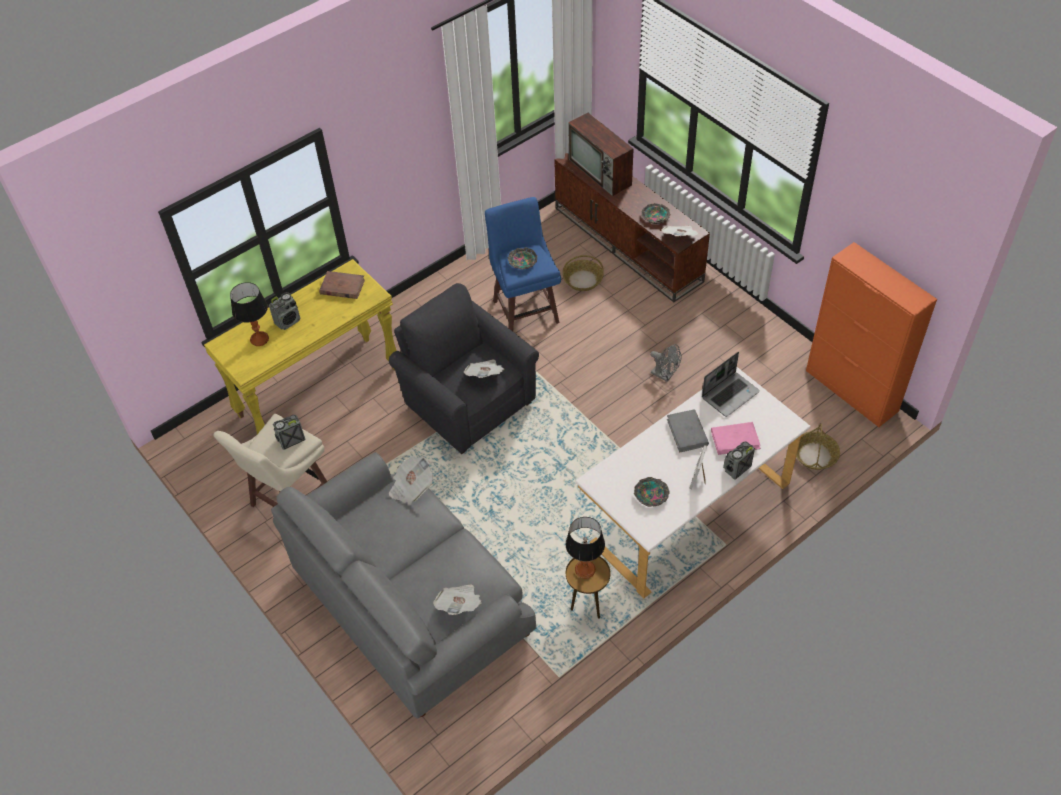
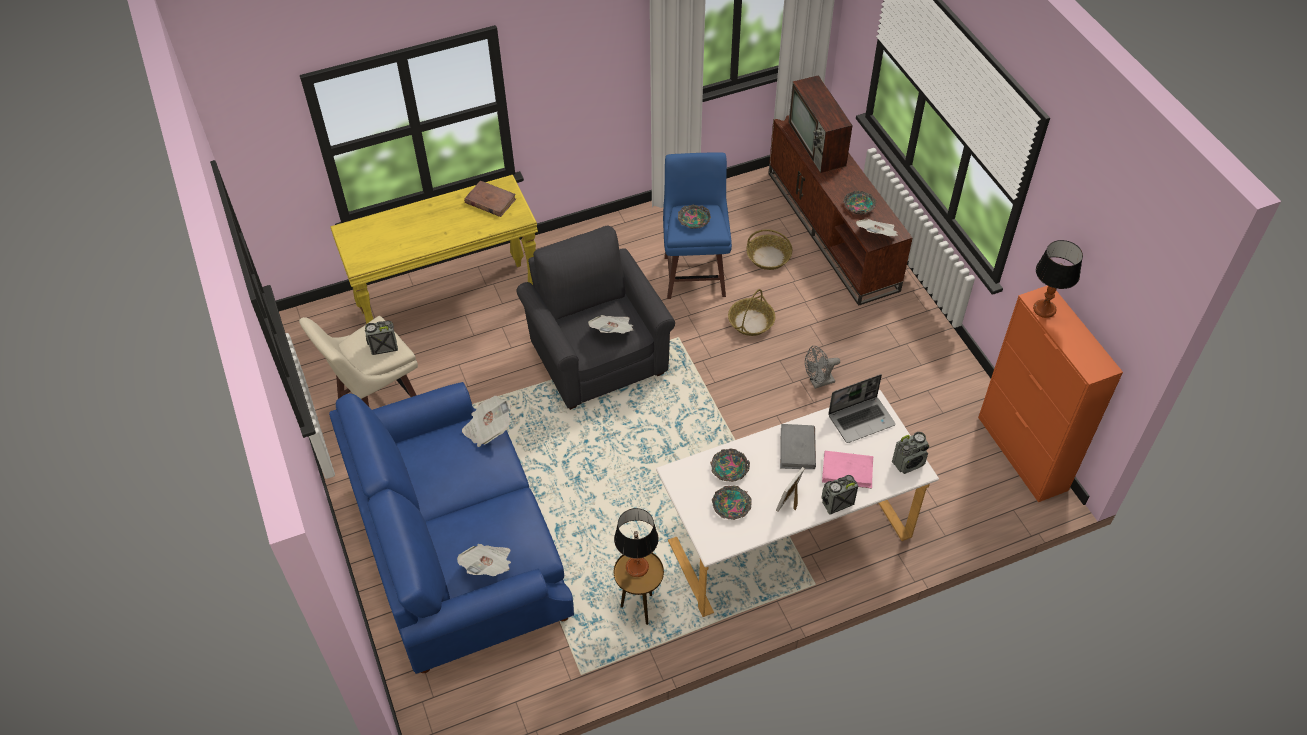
camera: 15 degrees right, 0 degrees up
(260, 339) = (386, 235): table lamp -> table lamp (1044, 309)
(288, 321) = (422, 223): radio -> radio (908, 463)
(411, 602) = (459, 551): grey sofa -> blue sofa
(637, 464) = (729, 468): none -> bowl
(665, 375) = (818, 382): grey fan -> grey fan turned 105 degrees clockwise
(815, 455) = (953, 514): basket -> basket (751, 322)

